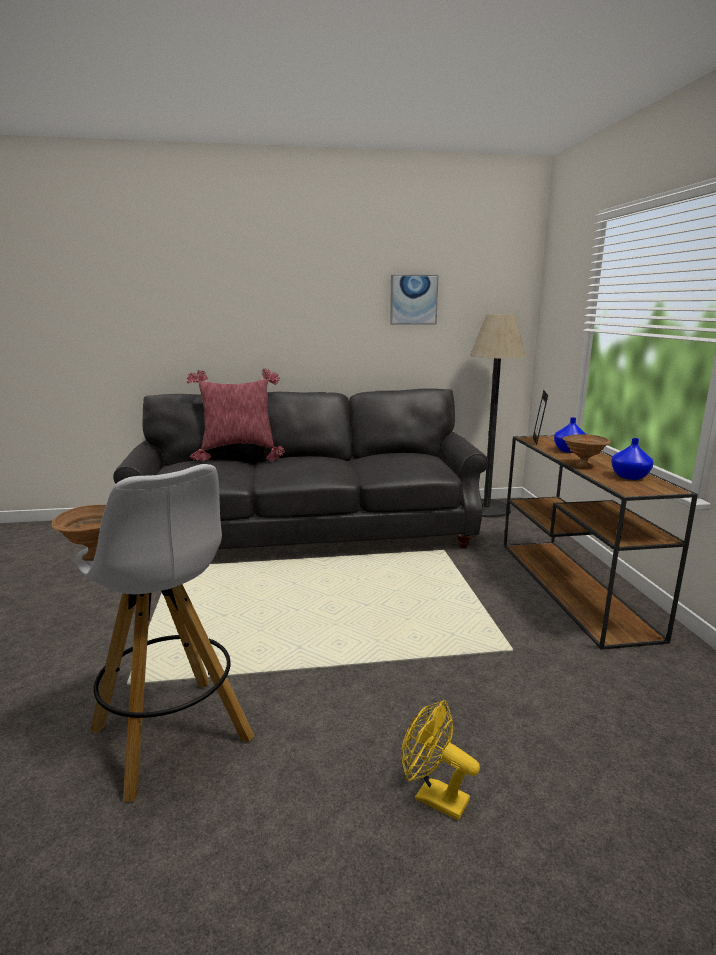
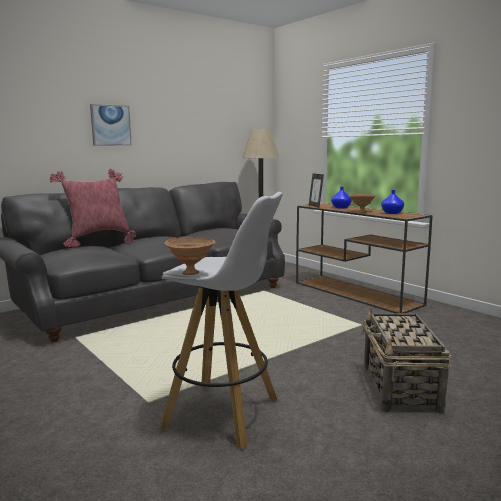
camera: 30 degrees left, 5 degrees down
(413, 299) = (201, 118): picture -> picture (110, 125)
(433, 797) = (400, 388): yellow fan -> basket

